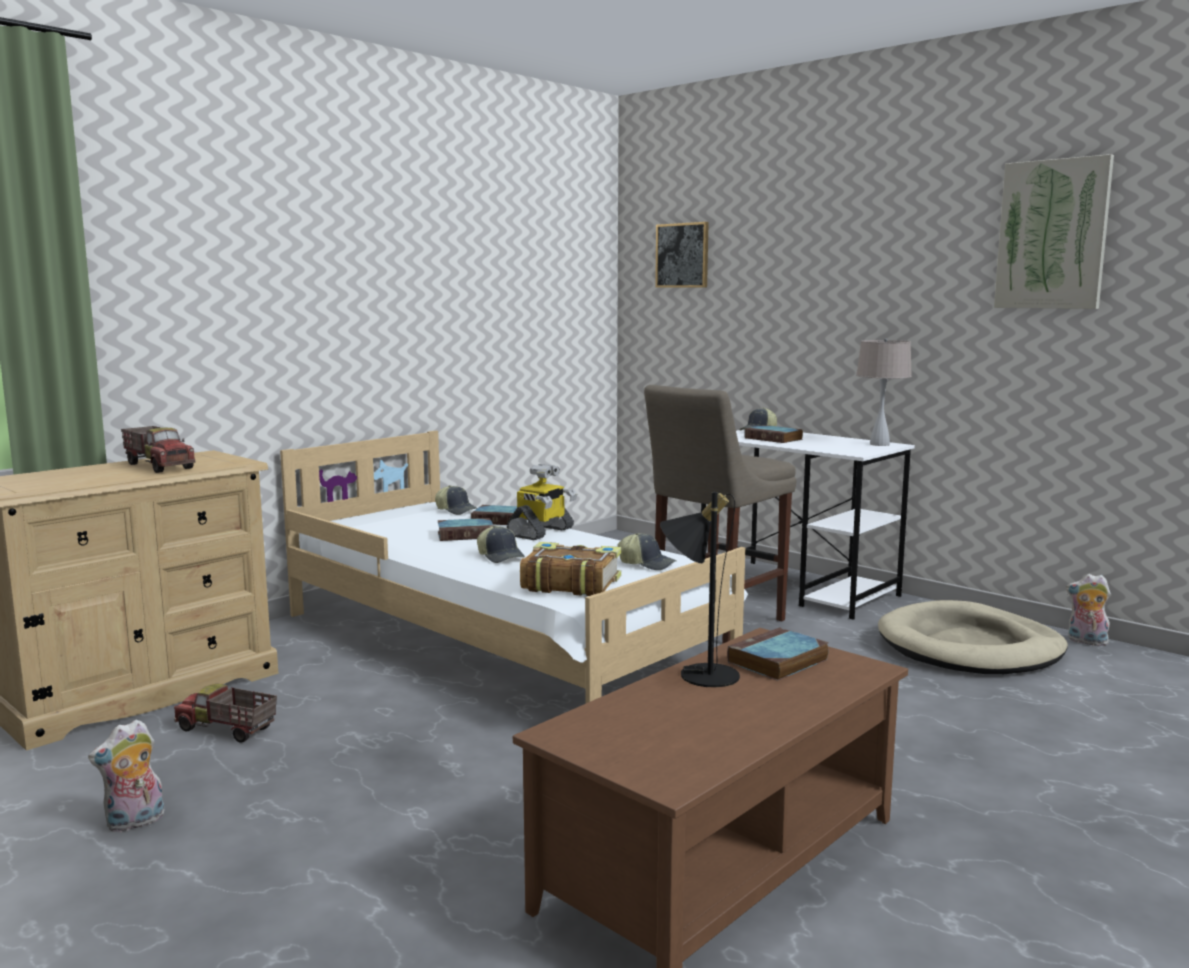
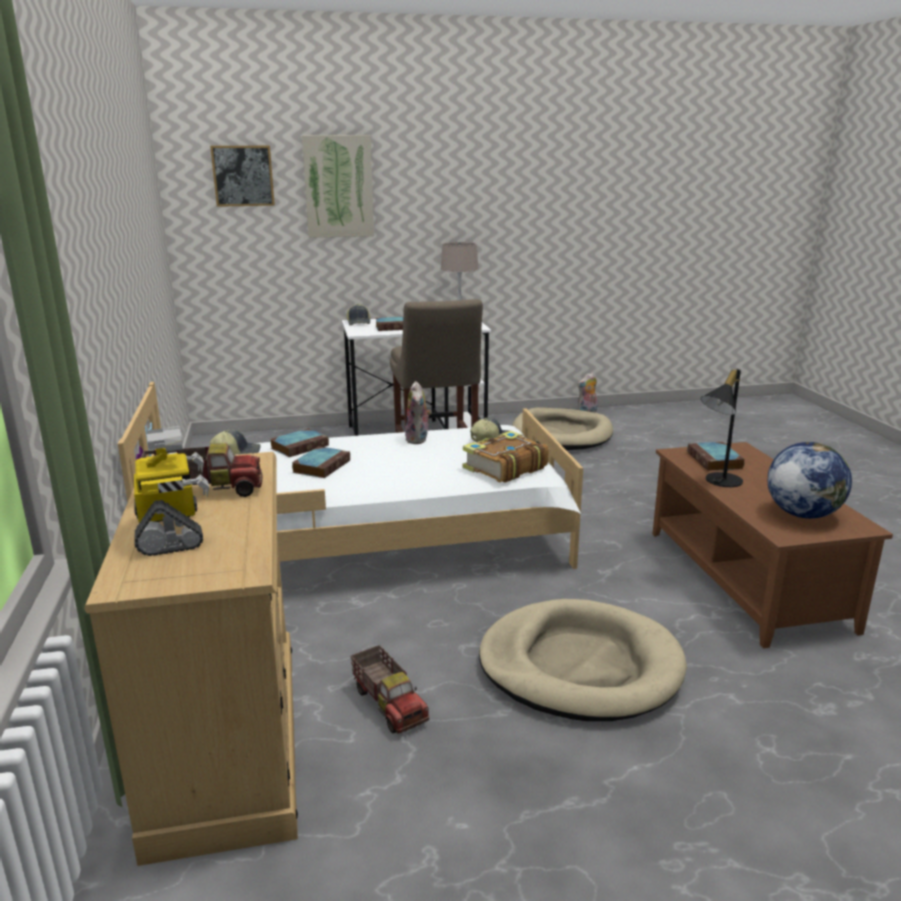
camera: 55 degrees left, 10 degrees up
(135, 823) = (530, 783): plush toy -> plush toy (418, 439)
(226, 730) = (390, 704): toy truck -> toy truck turned 90 degrees counterclockwise
(366, 798) = (580, 666): none -> beige dog bed
(501, 557) = (406, 470): cap -> none
(541, 532) = (361, 444): toy robot -> toy robot (171, 532)
(654, 736) = (802, 514): none -> globe
(1052, 235) = (550, 167): picture -> picture (338, 186)

